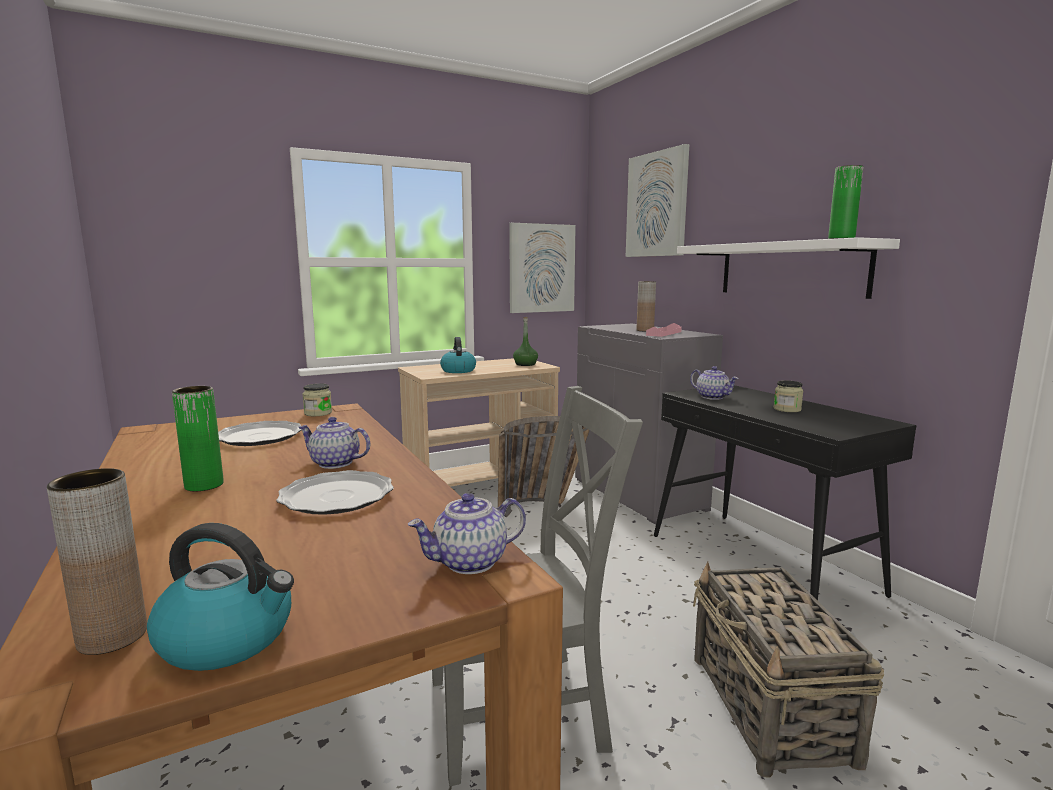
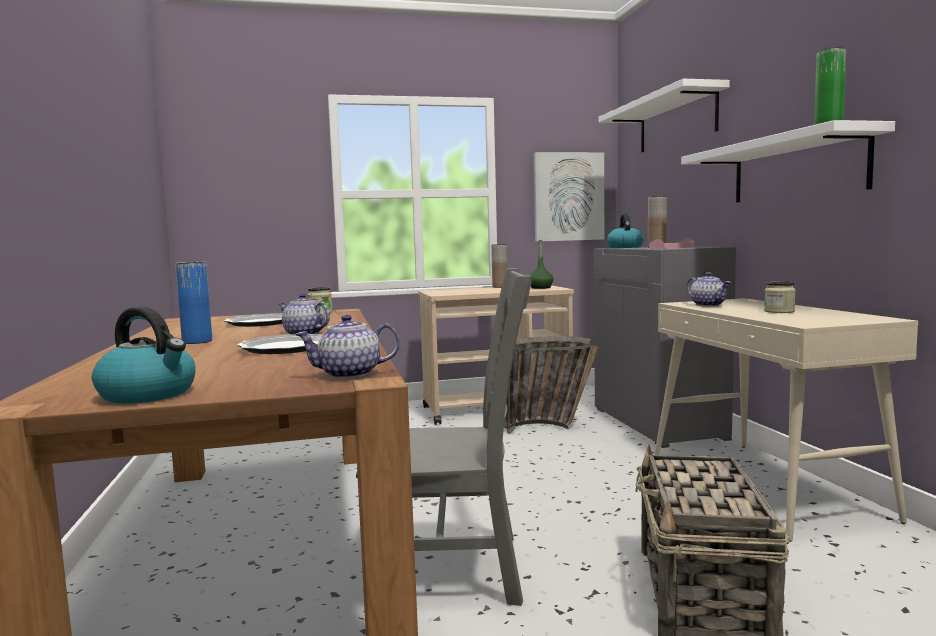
camera: 15 degrees right, 5 degrees down
(112, 637) = (81, 391): brown vase -> brown vase (499, 287)
(204, 485) = (197, 341): green vase -> blue vase
(458, 370) = (470, 291): kettle -> kettle (624, 247)
(657, 205) = (676, 121): picture -> white shelf
(761, 564) = (764, 486): black console table -> beige console table

